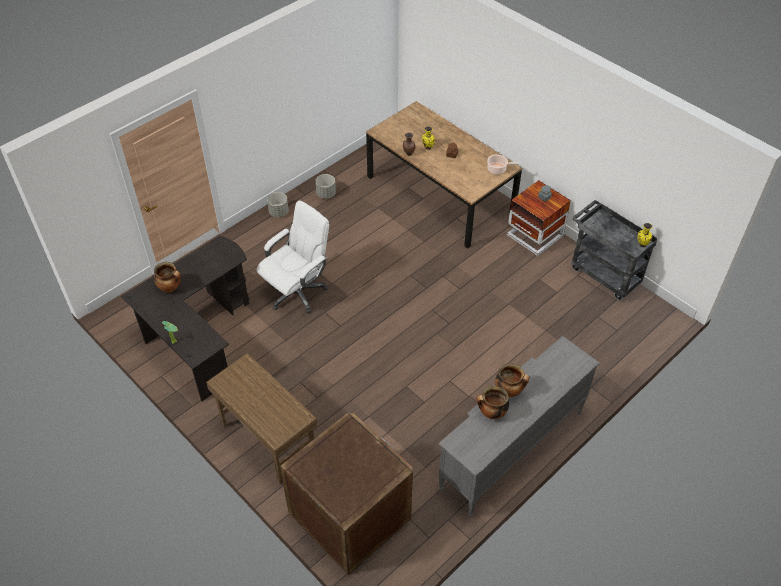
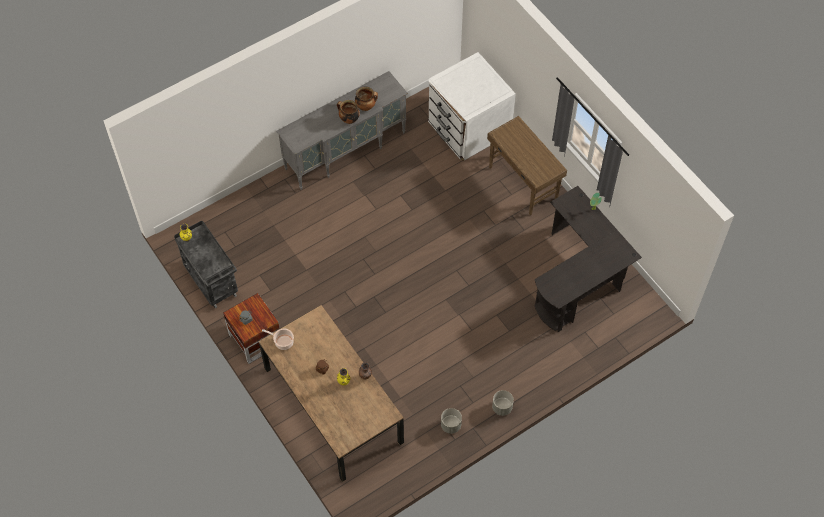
camera: 170 degrees left, 10 degrees up
(170, 288) = (599, 259): cooking pot -> none
(297, 292) = (490, 309): white office chair -> none
(351, 513) = (468, 127): brown dresser -> white dresser

